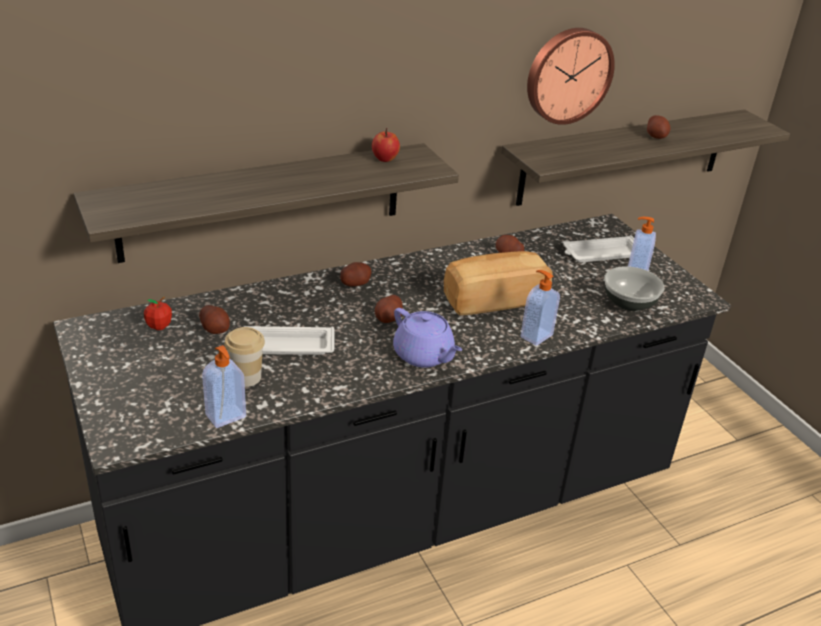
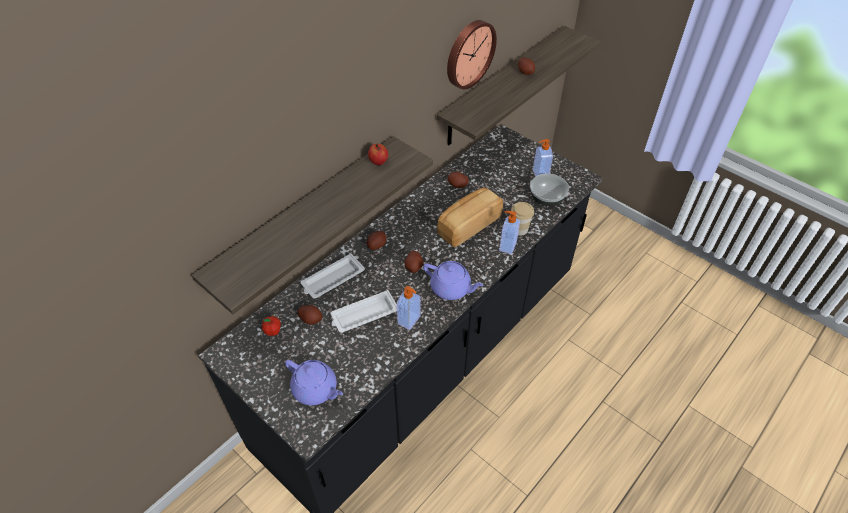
camera: 20 degrees left, 15 degrees up
(164, 400) = (316, 389): none -> purple teapot
(226, 417) = (362, 386): soap dispenser -> soap dispenser (409, 320)
(246, 377) = (355, 350): cup -> cup (519, 229)
(601, 254) = (511, 162): white tray -> white tray (332, 280)

